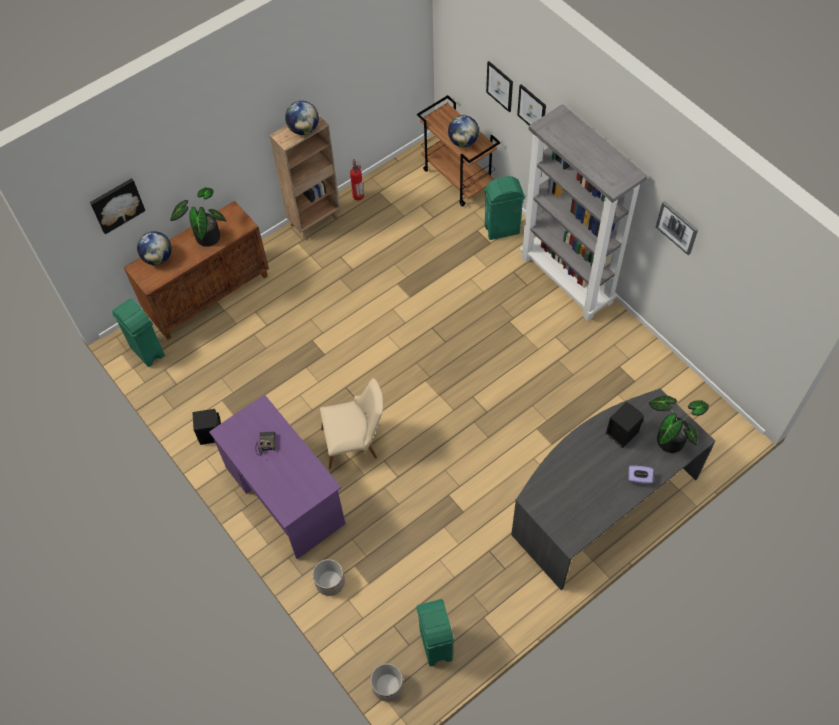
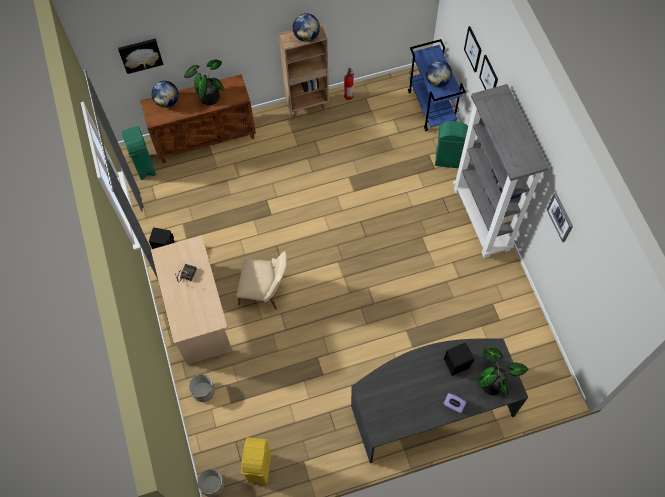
camera: 20 degrees right, 5 degrees up
(285, 495) = (198, 313): purple desk -> beige desk
(435, 645) = (259, 468): green trash can -> yellow trash can
(458, 179) = (432, 107): brown cart -> blue cart

